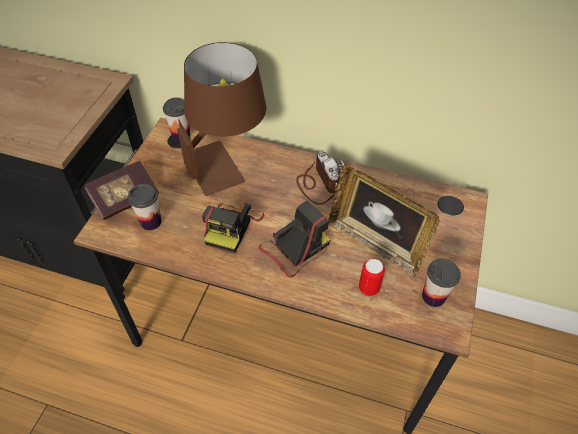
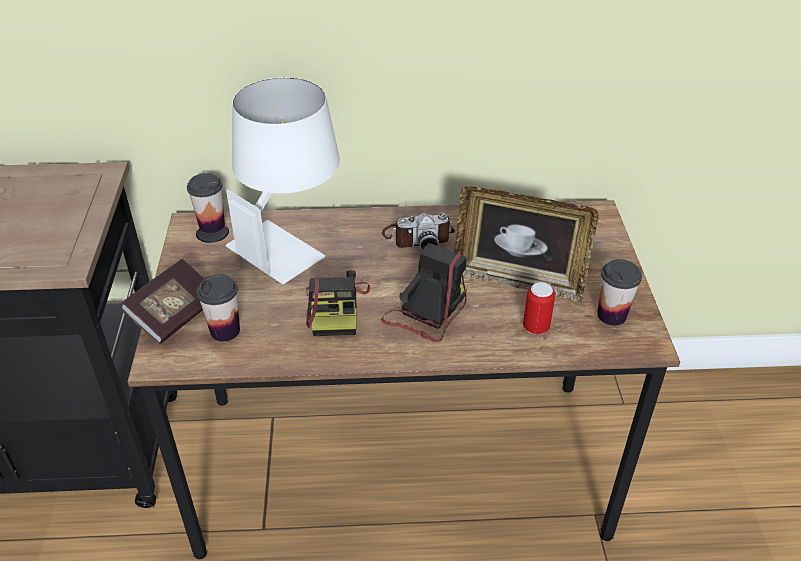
camera: 20 degrees left, 10 degrees down
(226, 162) = (289, 241): brown table lamp -> white table lamp
(319, 183) = (418, 236): camera -> camera turned 120 degrees clockwise

